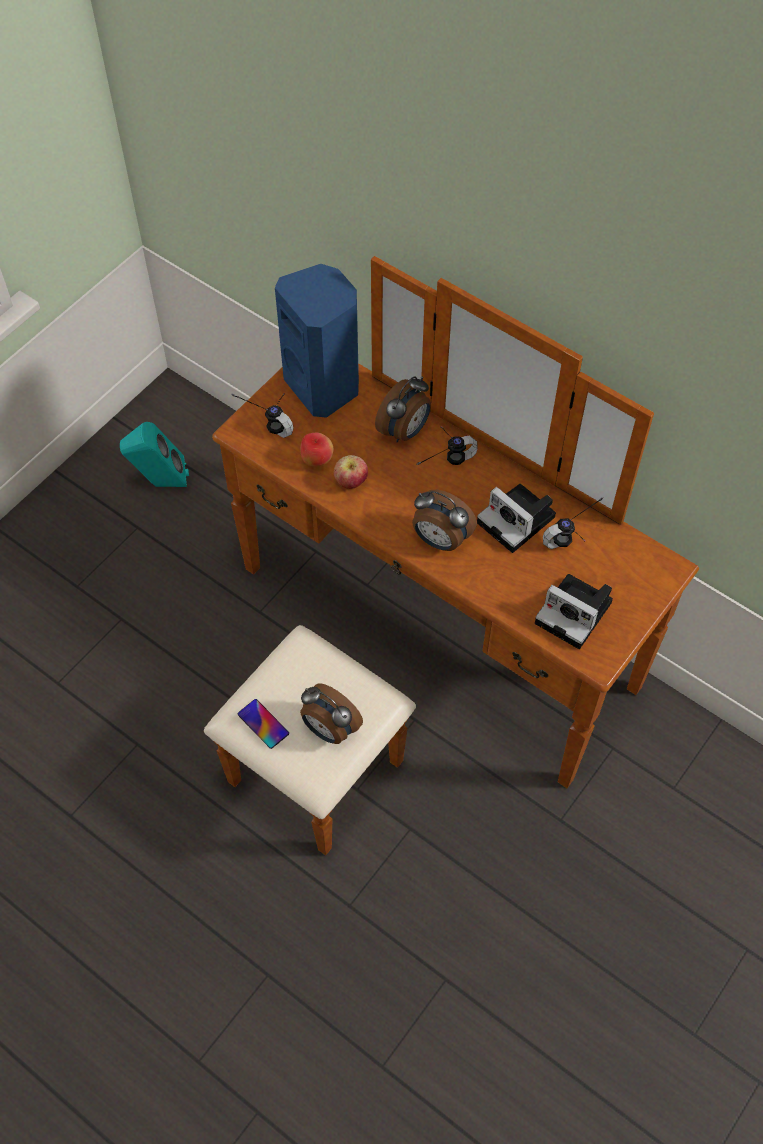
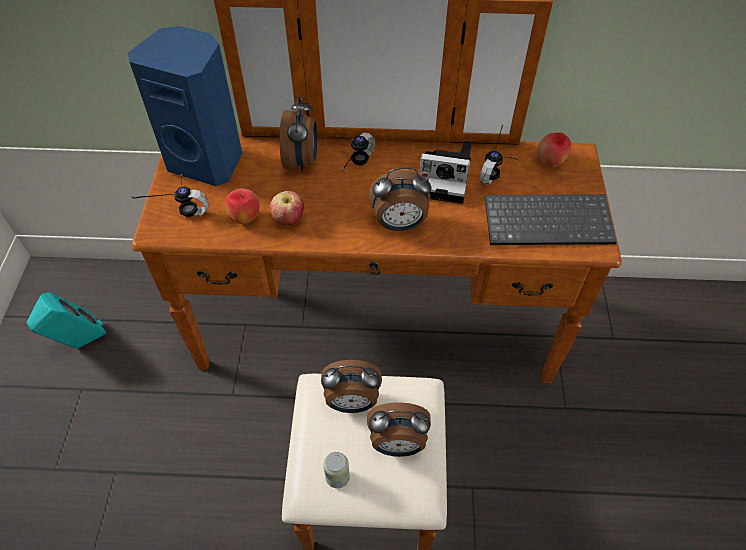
camera: 35 degrees left, 5 degrees down
(263, 724) = (337, 477): phone -> can
(319, 673) = (352, 402): none -> alarm clock
(576, 613) = (549, 220): camera -> keyboard
(632, 560) = (550, 162): none -> apple

